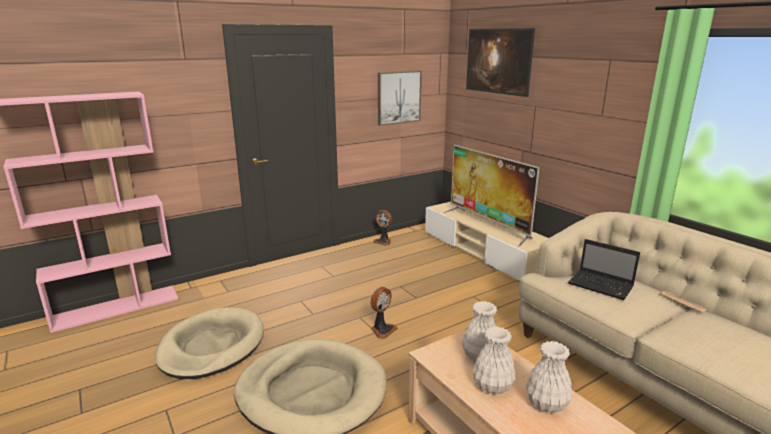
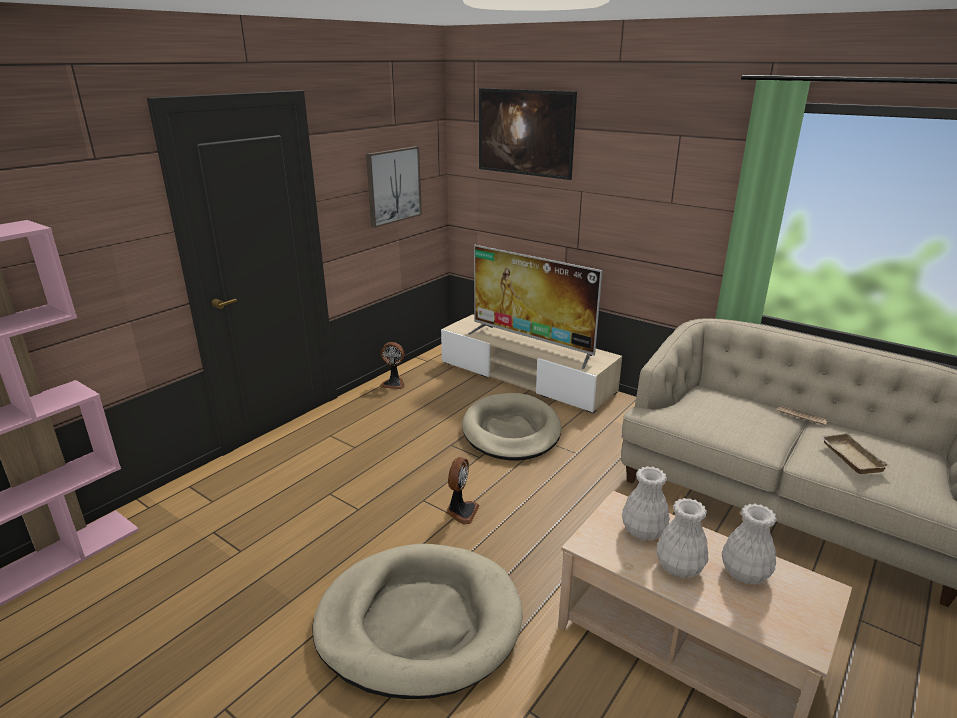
camera: 20 degrees left, 5 degrees up
(212, 346) = (238, 592): beige dog bed -> beige dog bed (511, 431)
(602, 286) = (718, 411): laptop -> none
(706, 339) = (849, 457): none -> beige tray

